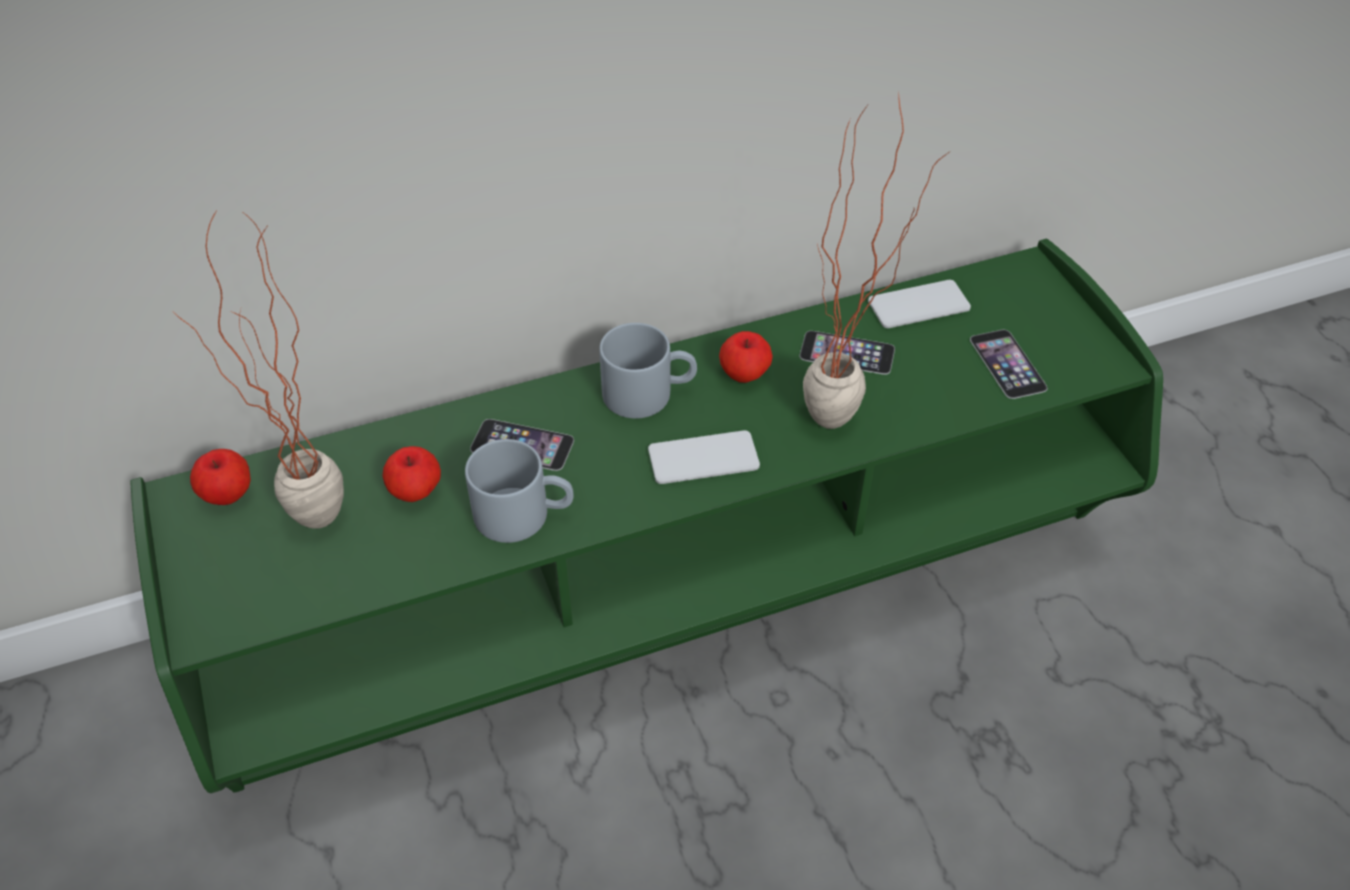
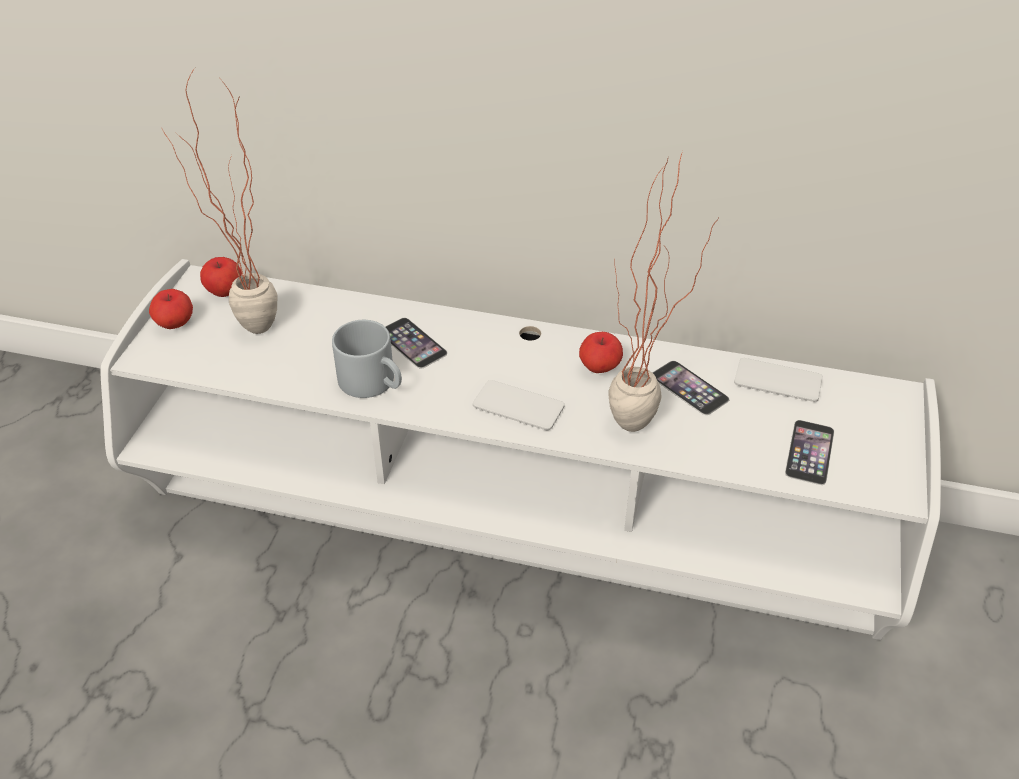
camera: 35 degrees right, 5 degrees down
(415, 492) = (324, 339): apple -> apple (175, 324)
(648, 392) = (523, 349): grey mug -> none
(676, 599) = (511, 528): green tv stand -> white tv stand

